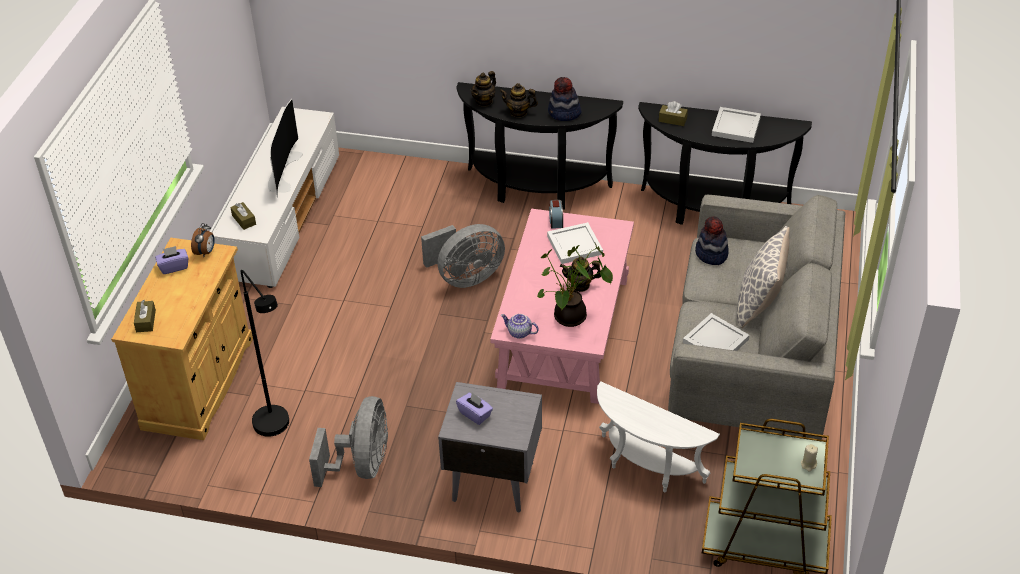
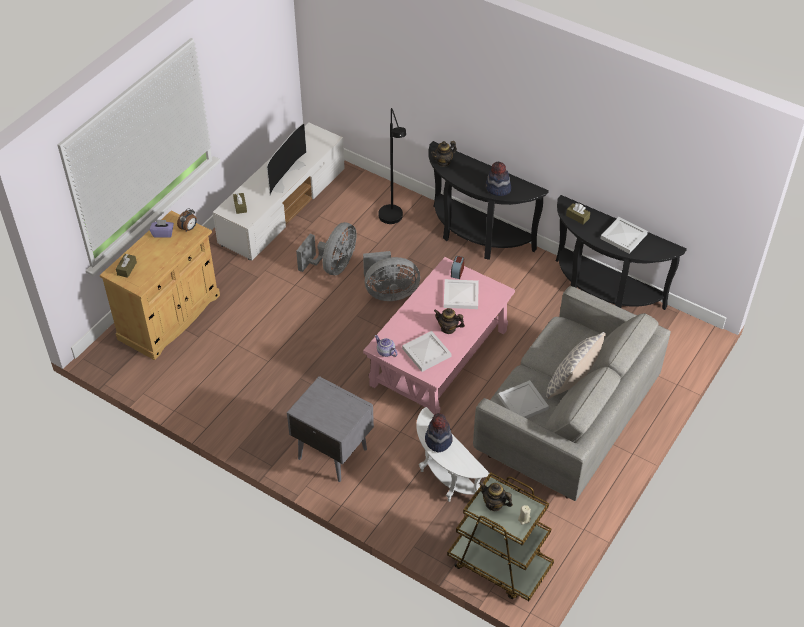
camera: 20 degrees right, 5 degrees up
(277, 428) = (206, 367): black floor lamp -> black floor lamp (393, 220)
(362, 465) = (250, 412): grey fan -> grey fan (333, 266)
(475, 414) = (319, 404): purple tissue box -> none
(518, 112) = (464, 178): teapot -> teapot (494, 504)
(570, 319) = (427, 352): potted plant -> white tray
(711, 254) = (558, 333): hat -> hat (438, 440)

